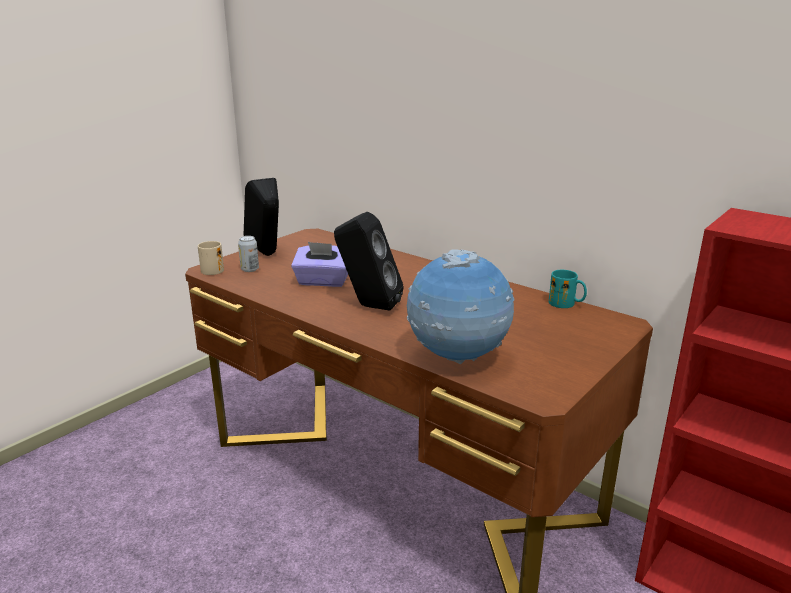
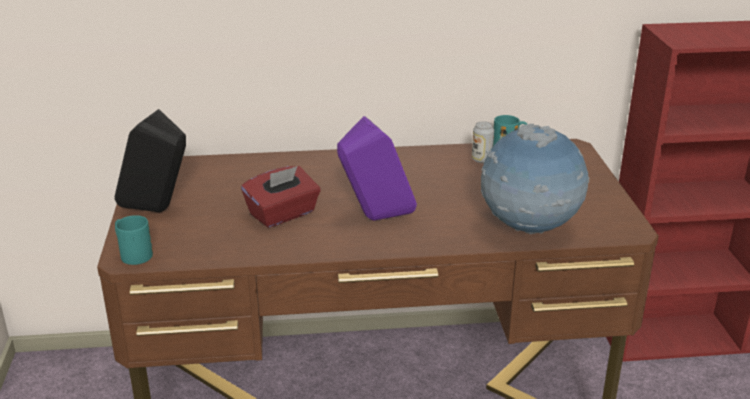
camera: 45 degrees left, 5 degrees up
(213, 269) = (132, 254): beige mug -> turquoise mug
(250, 269) = (177, 235): can -> can (481, 159)
(323, 281) = (283, 214): purple tissue box -> red tissue box
(368, 306) = (375, 219): black speaker -> purple speaker

